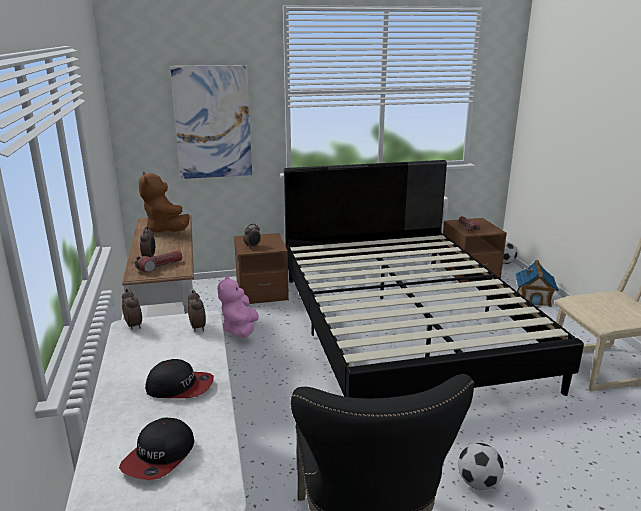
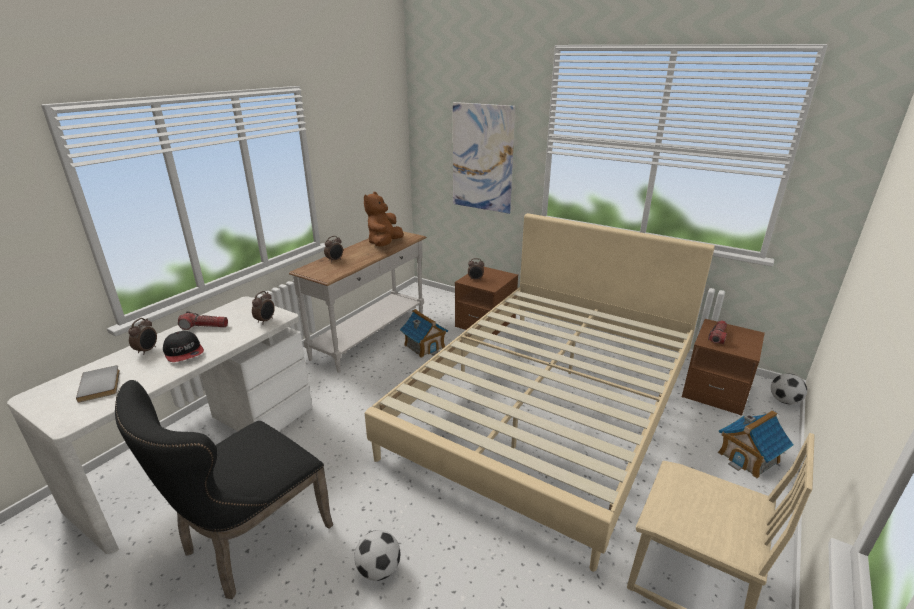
camera: 45 degrees right, 5 degrees up
(134, 325) = (246, 303): alarm clock -> alarm clock (147, 350)
(159, 456) = (101, 384): cap -> grey book
(160, 266) = (326, 269): flashlight -> flashlight (204, 327)
(240, 330) = (424, 346): pink plush toy -> toy house
(403, 326) = (548, 408): black bed -> beige bed

